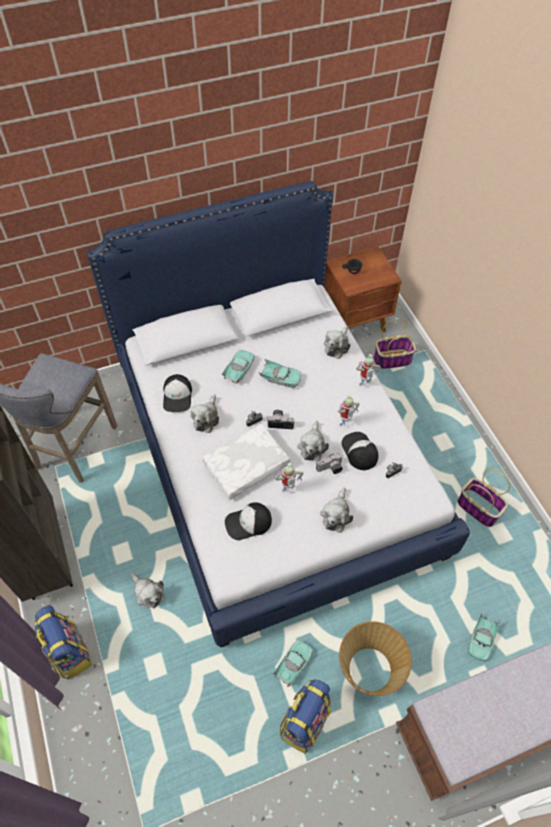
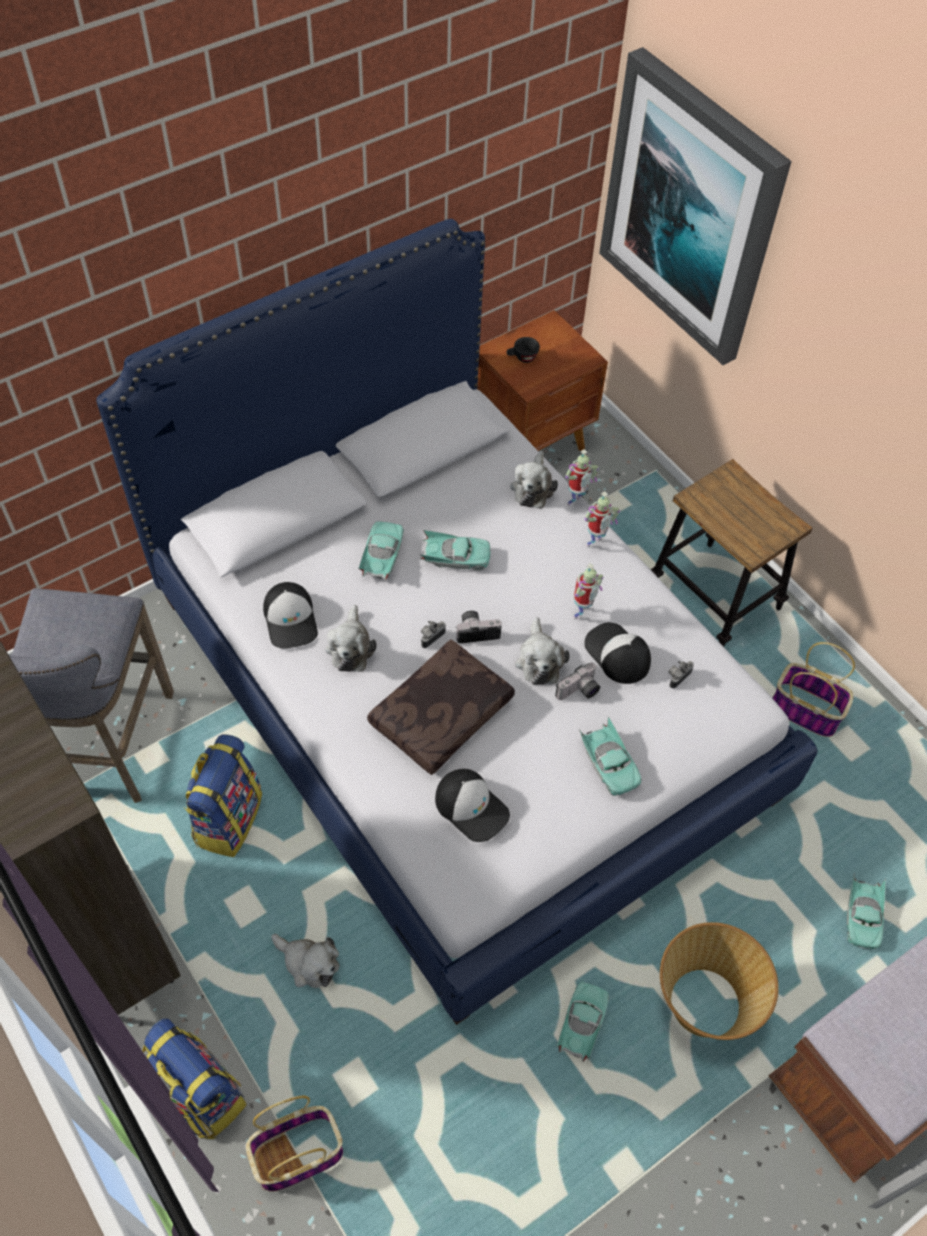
camera: 15 degrees left, 0 degrees up
(246, 467) = (442, 716): white pillow -> brown pillow
(248, 523) = (472, 807): cap -> cap turned 105 degrees counterclockwise
(287, 490) = (520, 741): toy robot -> toy robot (575, 503)
(304, 721) = (623, 1110): backpack -> backpack (227, 818)
(336, 514) = (608, 764): plush toy -> turquoise toy car
(392, 359) = (608, 494): basket -> basket (299, 1154)
(440, 430) = (714, 597): none -> stool
(458, 195) = (691, 209): none -> picture

